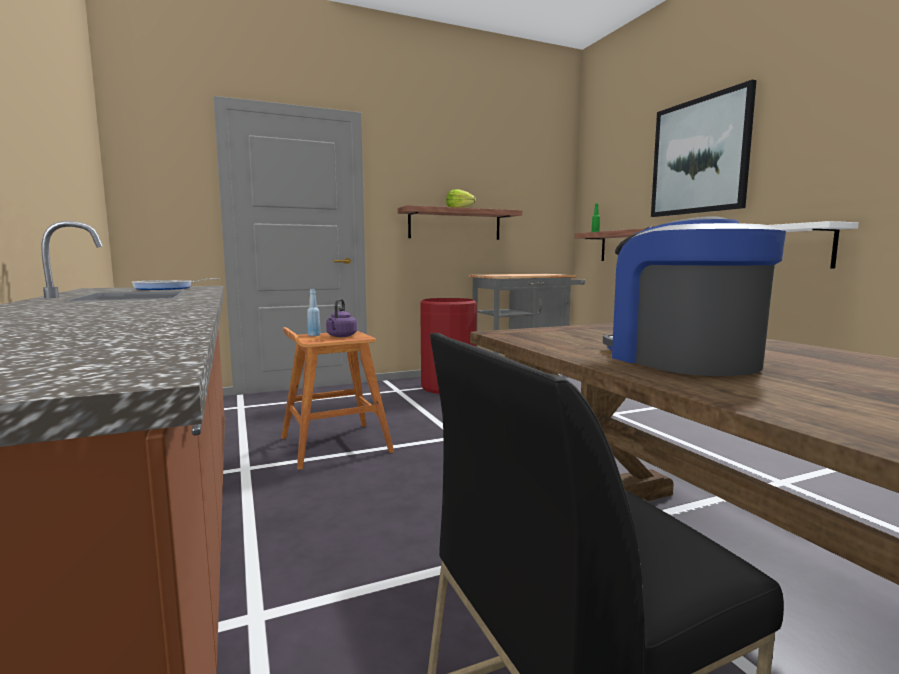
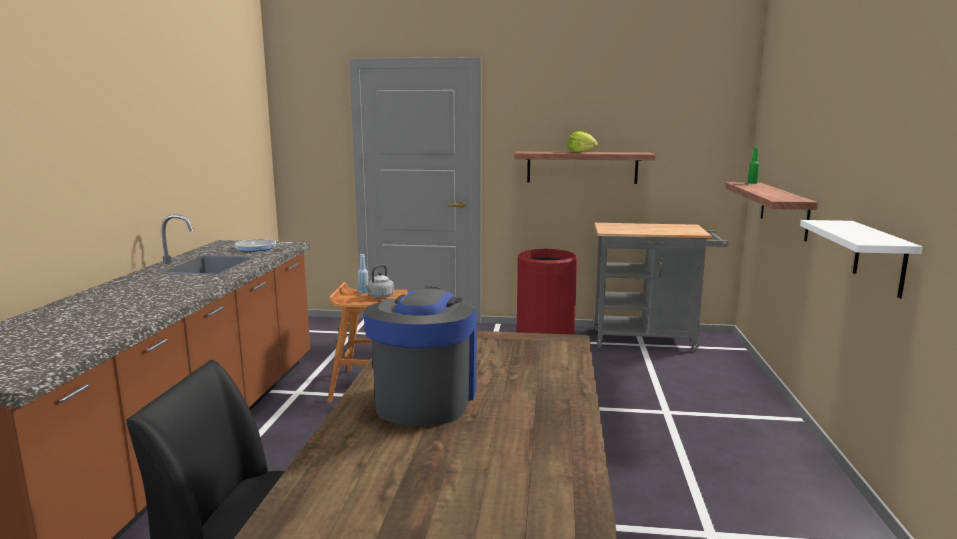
camera: 30 degrees right, 5 degrees up
(341, 336) = (379, 297): purple kettle -> grey kettle
(699, 156) = (831, 112): picture -> none

